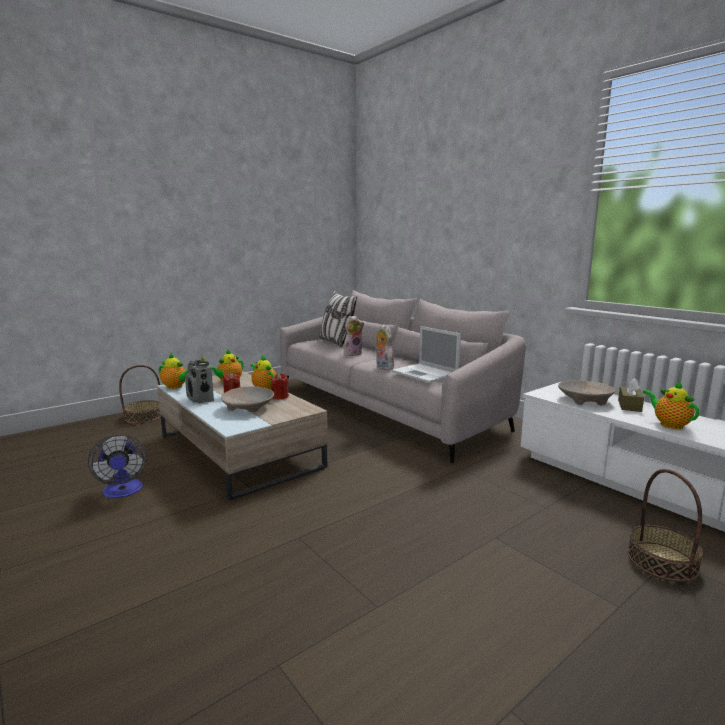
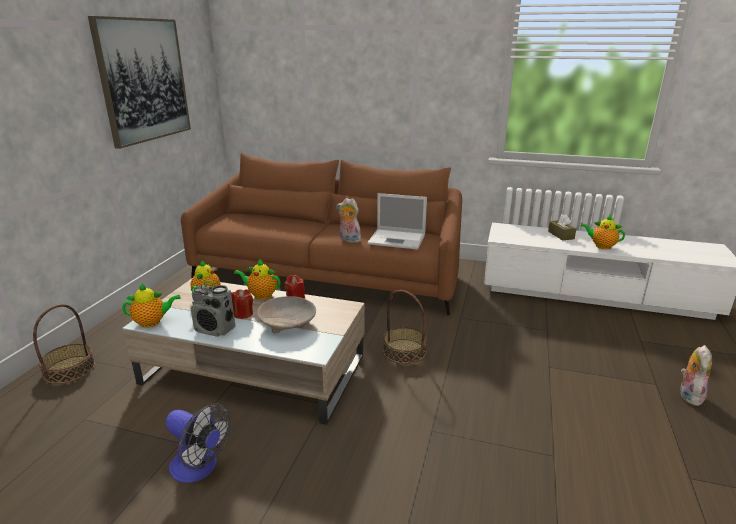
camera: 35 degrees left, 10 degrees up
(273, 221) = (144, 80): none -> picture
(336, 342) = (252, 218): pillow -> none
(353, 353) = (293, 229): plush toy -> plush toy (688, 395)
(388, 406) = (329, 273): grey sofa -> brown sofa
(584, 400) = (531, 237): beige bowl -> none
(661, 561) = (639, 344): basket -> basket (404, 351)

